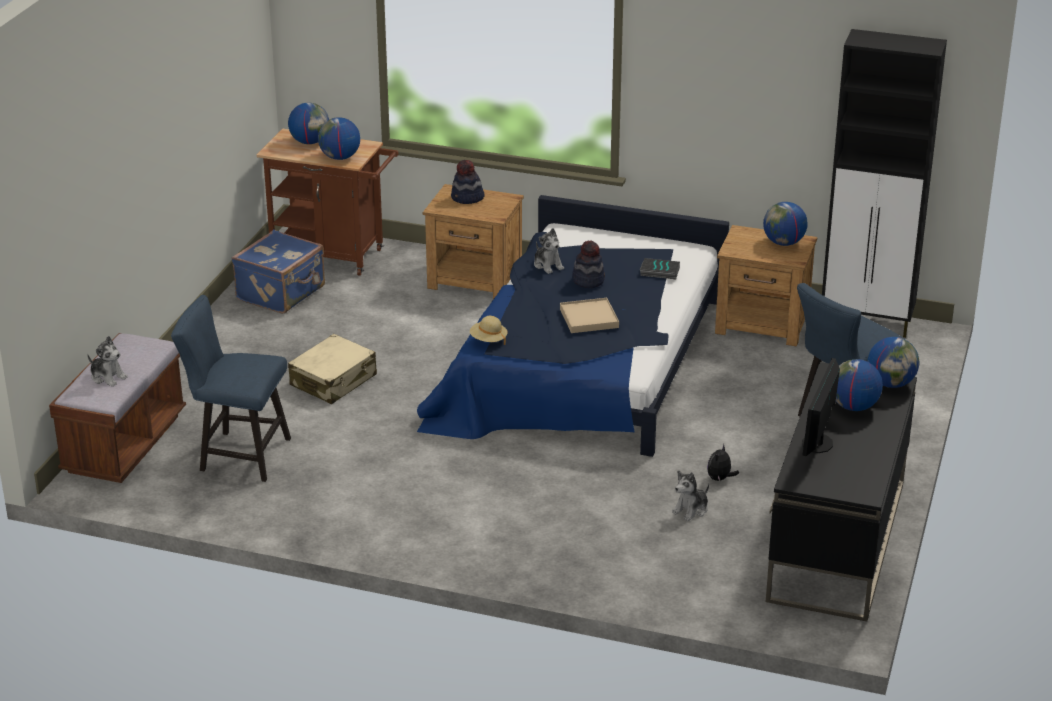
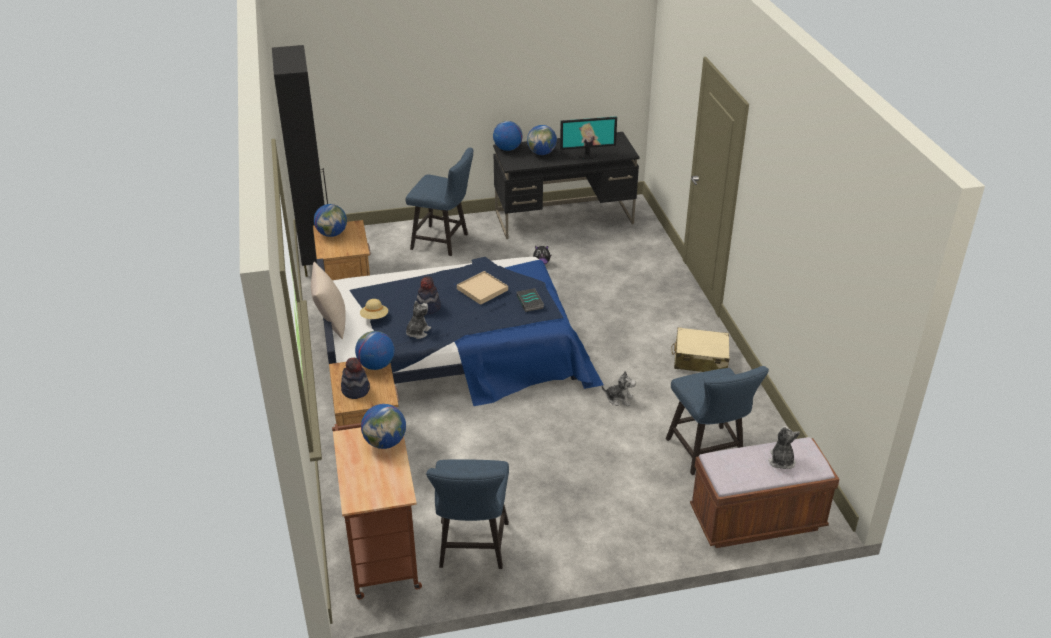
camera: 120 degrees left, 5 degrees up
(282, 293) = (472, 549): blue suitcase -> blue chair
(310, 142) = (363, 478): globe -> globe (376, 365)
(333, 381) = (577, 452): beige suitcase -> beige suitcase (700, 359)
(488, 340) = (544, 322): beige hat -> beige hat (374, 317)
(620, 231) = (331, 323): none -> beige pillow
(659, 272) = (389, 285): book -> book (530, 302)
(691, 510) = (580, 264): plush toy -> plush toy (619, 399)

